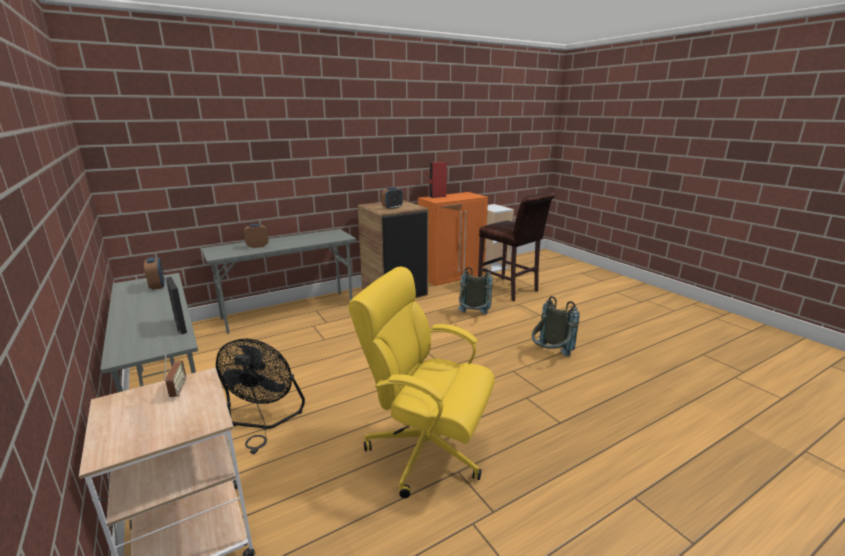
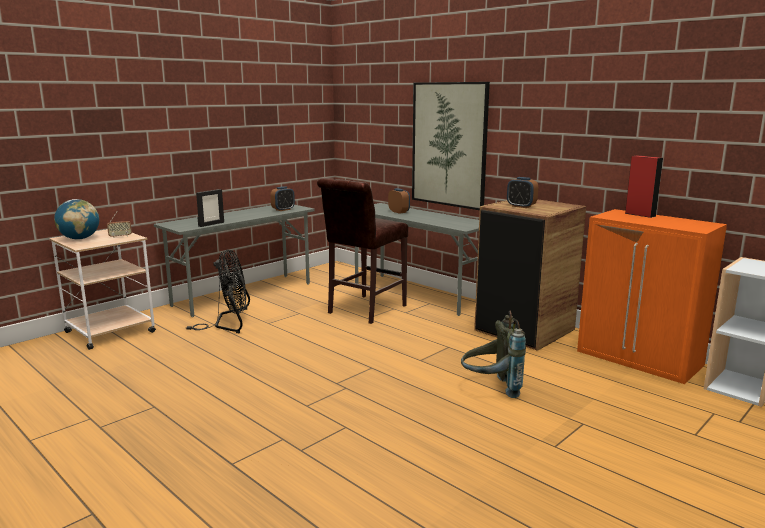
camera: 75 degrees right, 5 degrees down
(142, 431) = (79, 239): none -> globe
(280, 175) = (449, 144): none -> picture
(426, 451) = (184, 389): yellow office chair -> none
(510, 290) = (638, 412): brown stool -> brown stool (364, 310)
(549, 356) = (403, 456): grey backpack -> none

